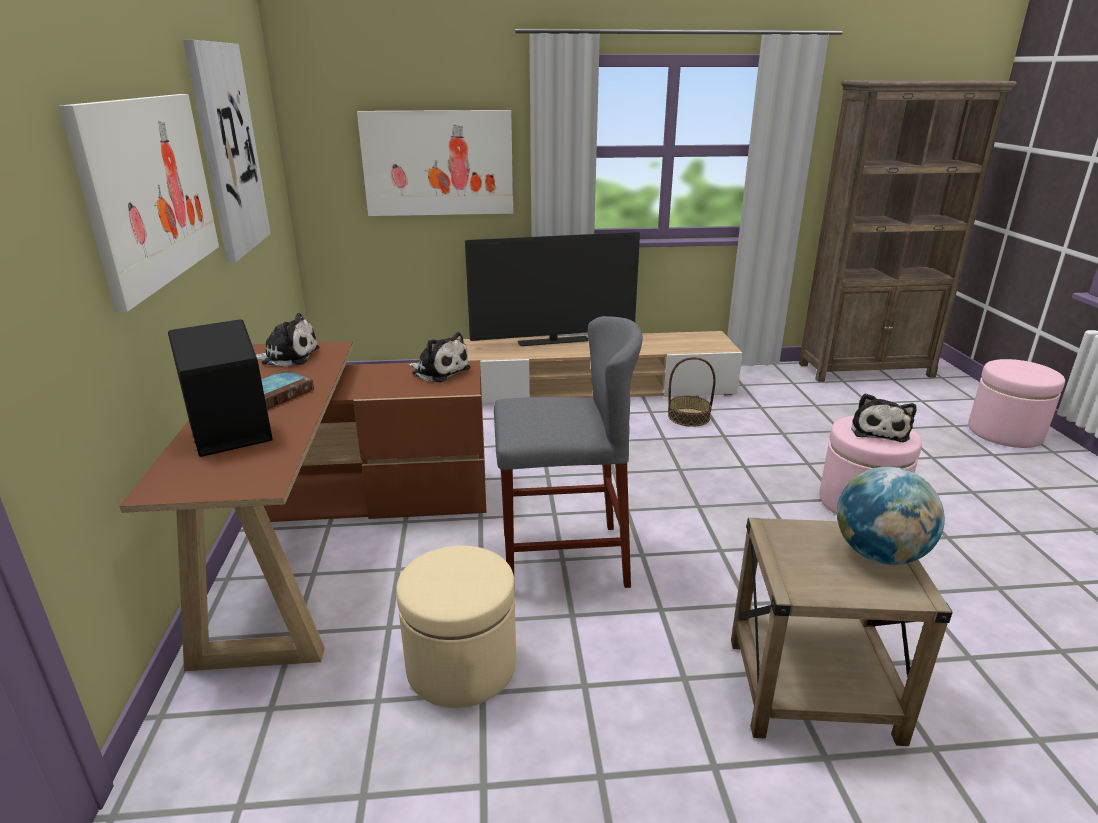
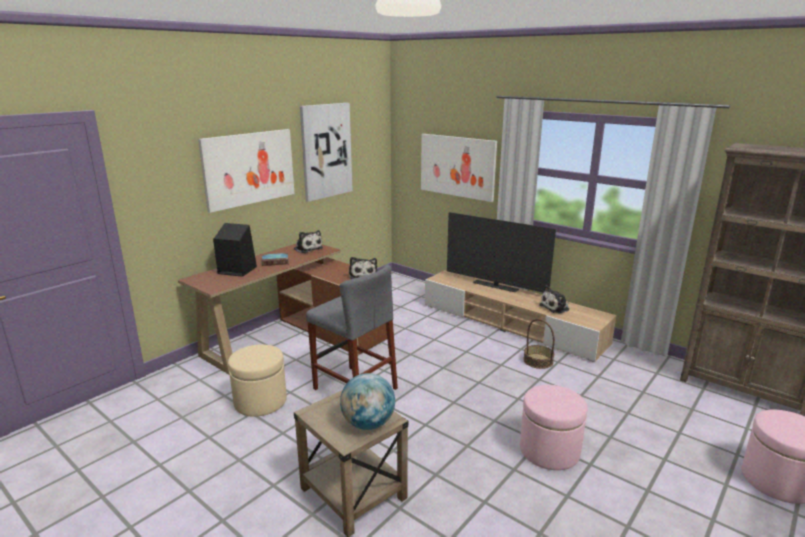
camera: 45 degrees right, 5 degrees down
(879, 430) = (556, 400): plush toy -> plush toy (555, 307)

